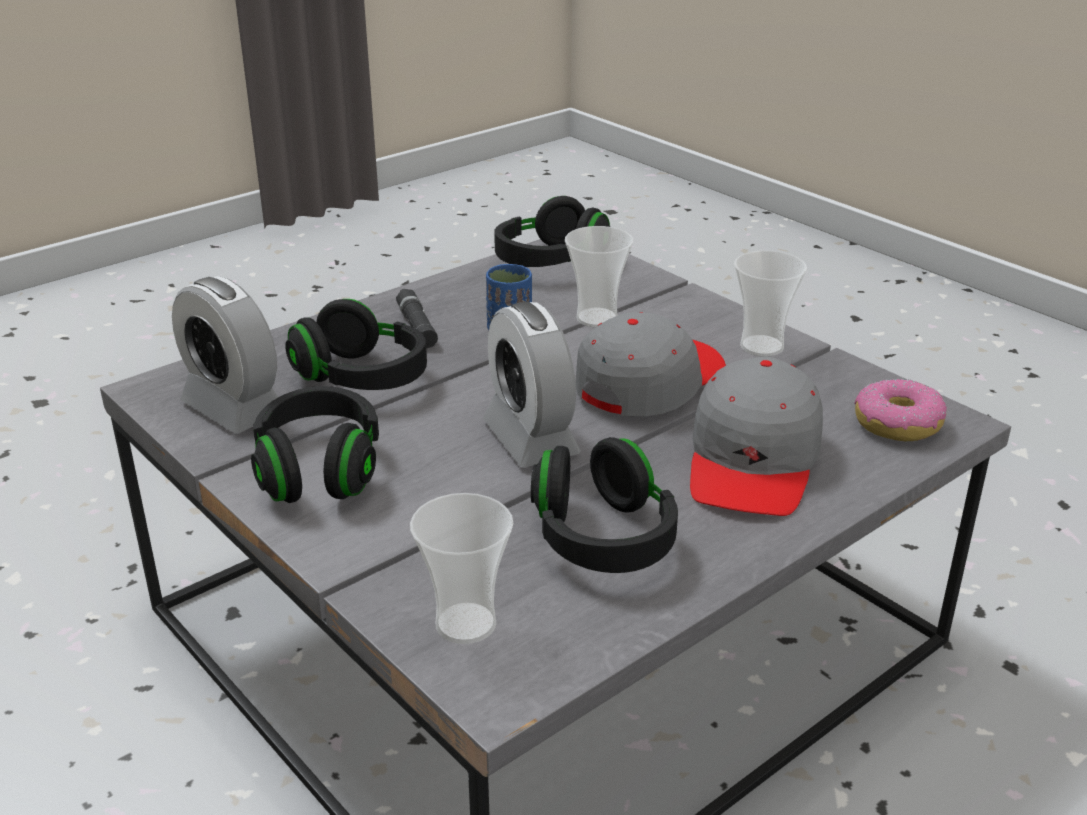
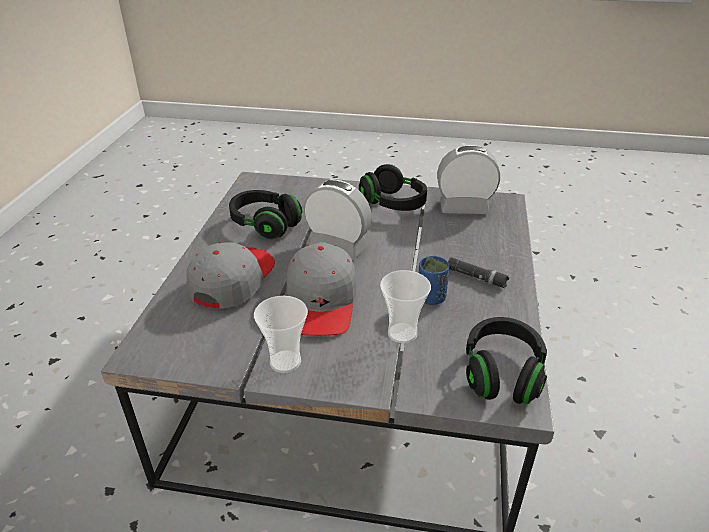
camera: 140 degrees right, 5 degrees up
(361, 378) = (446, 240): black headphones -> none
(466, 624) = (280, 188): cup -> none
(753, 460) = (233, 280): grey cap -> grey cap turned 45 degrees clockwise
(897, 423) = (170, 337): donut -> none

